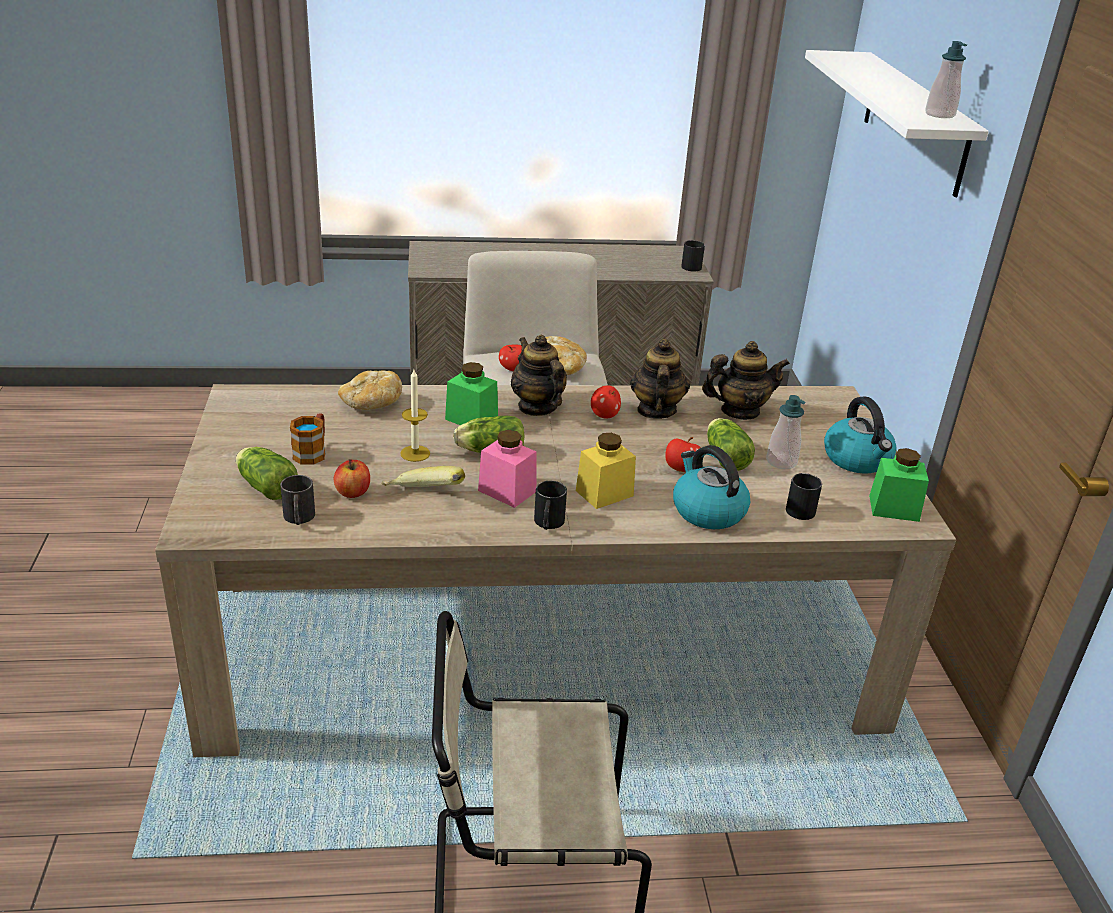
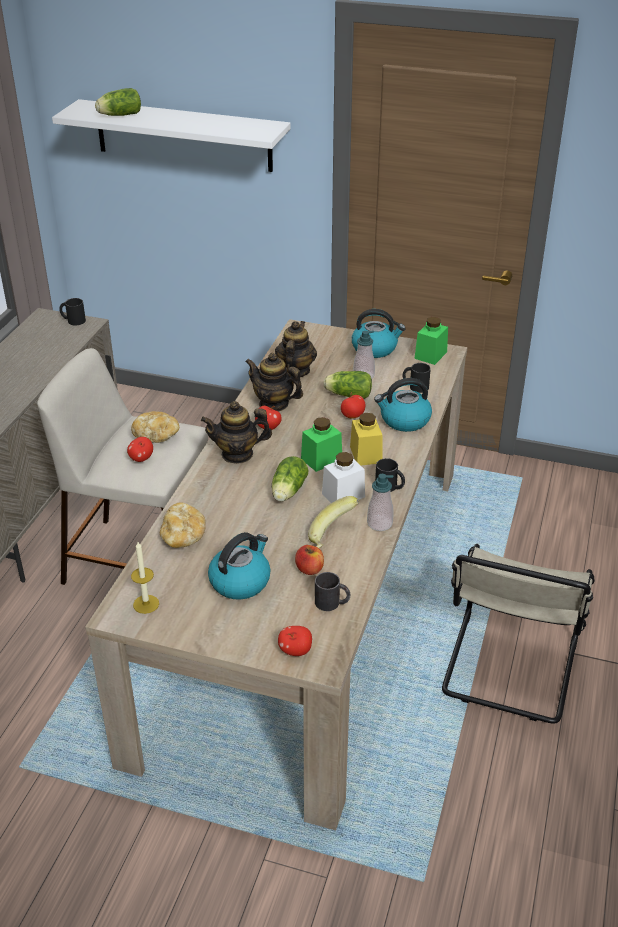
camera: 65 degrees left, 5 degrees up
(209, 508) = (295, 650): none -> apple
(265, 486) = (278, 615): lettuce -> lettuce (118, 115)
(312, 452) = (240, 581): mug -> kettle
(415, 453) = (271, 528): candle -> candle (146, 604)
(471, 419) = (237, 489): green jar -> green jar (321, 459)
(507, 491) = (343, 495): pink jar -> white jar
(939, 115) = (250, 125): soap dispenser -> soap dispenser (379, 523)

